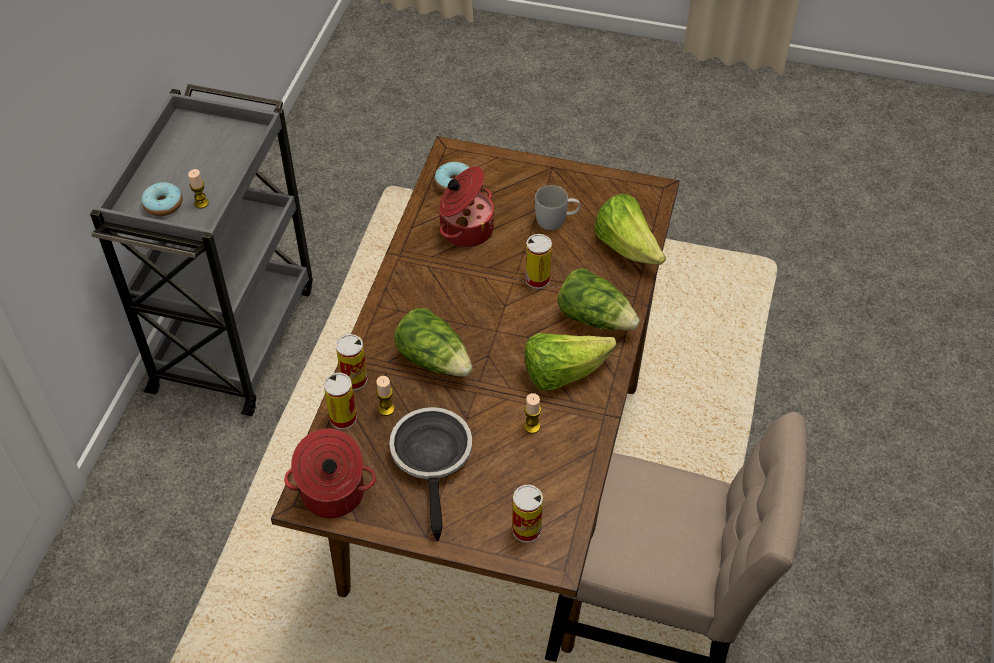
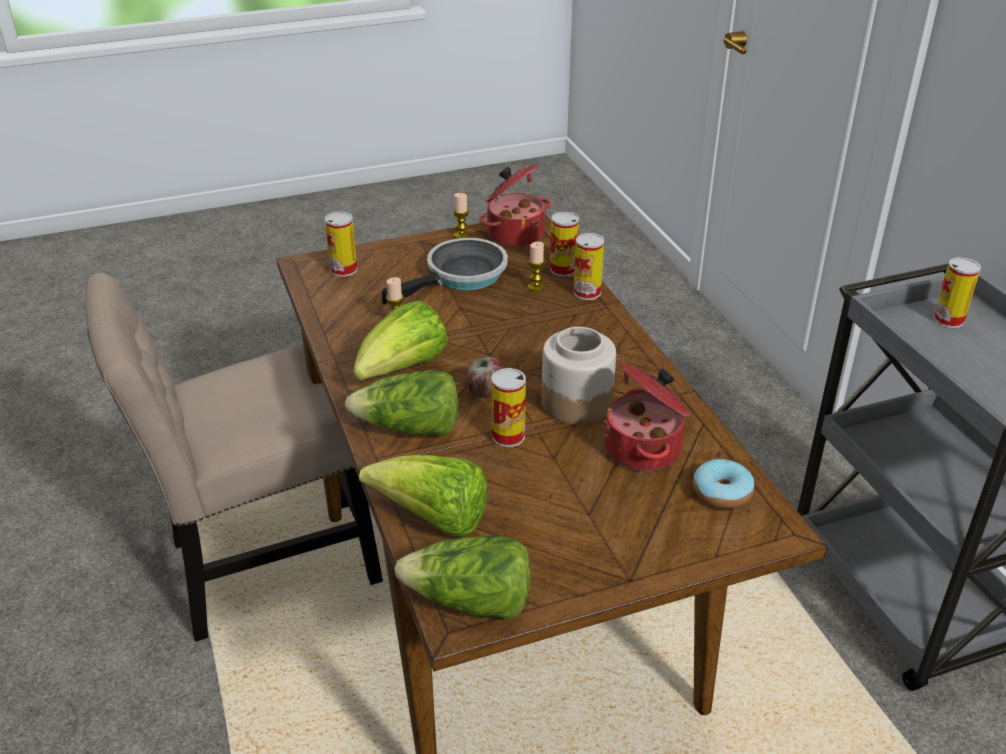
camera: 145 degrees right, 15 degrees down
(163, 205) = (948, 320): donut -> can
(201, 203) = (921, 336): candle -> candle (461, 235)
(433, 458) = (461, 276): frying pan -> frying pan turned 90 degrees counterclockwise
(434, 359) = (536, 331): lettuce -> lettuce (470, 602)
(471, 282) = (576, 402): none -> jar
(521, 322) = (485, 391): none -> apple
(556, 220) = (551, 510): white mug -> none

